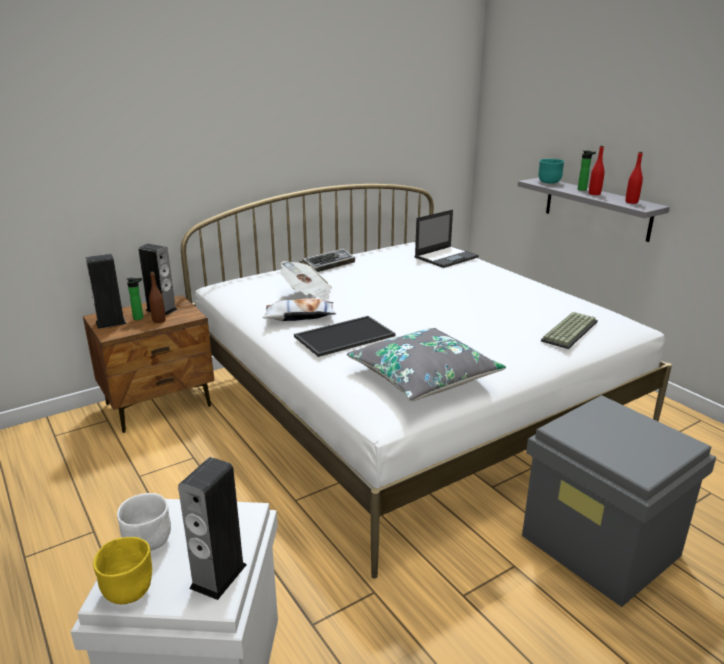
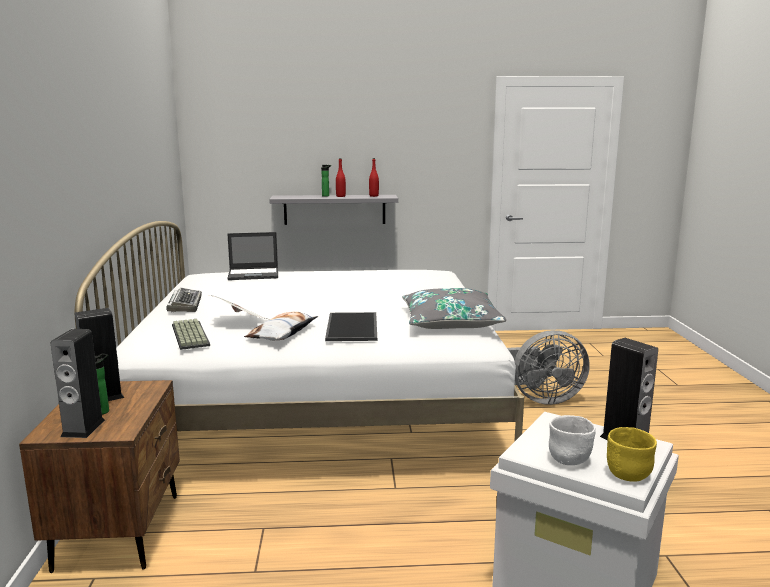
camera: 60 degrees left, 10 degrees down
(159, 320) = (132, 402): brown bottle -> none
(446, 257) = (254, 274): laptop -> laptop turned 90 degrees clockwise
(549, 182) = (291, 196): turquoise bowl -> none
(568, 330) = (435, 280): keyboard -> keyboard (188, 335)
(601, 546) = (542, 399): grey storage box -> grey fan

